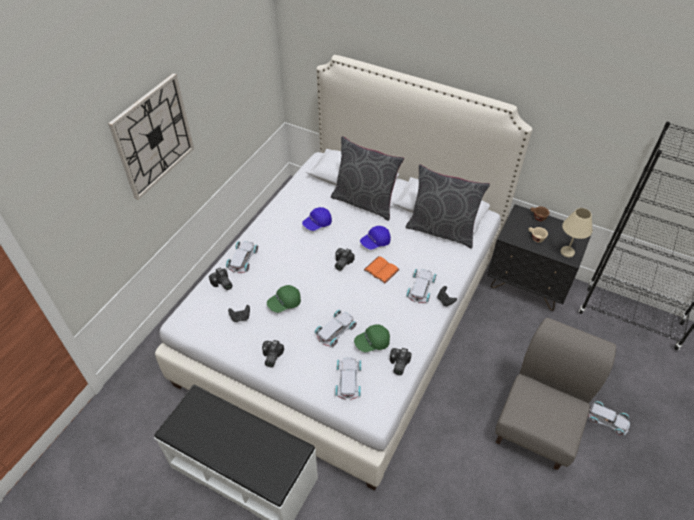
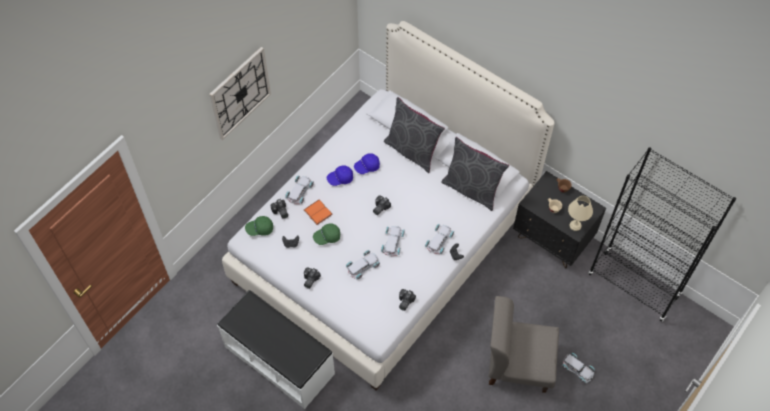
camera: 10 degrees right, 10 degrees up
(349, 379) = (365, 307): white toy car -> white toy car (393, 242)
(372, 342) = (389, 281): green cap -> green cap (259, 229)
(375, 242) = (412, 192): blue cap -> blue cap (340, 178)
(382, 270) = (412, 219): orange book -> orange book (318, 212)
(537, 426) = (517, 364): grey chair -> grey chair turned 120 degrees counterclockwise

